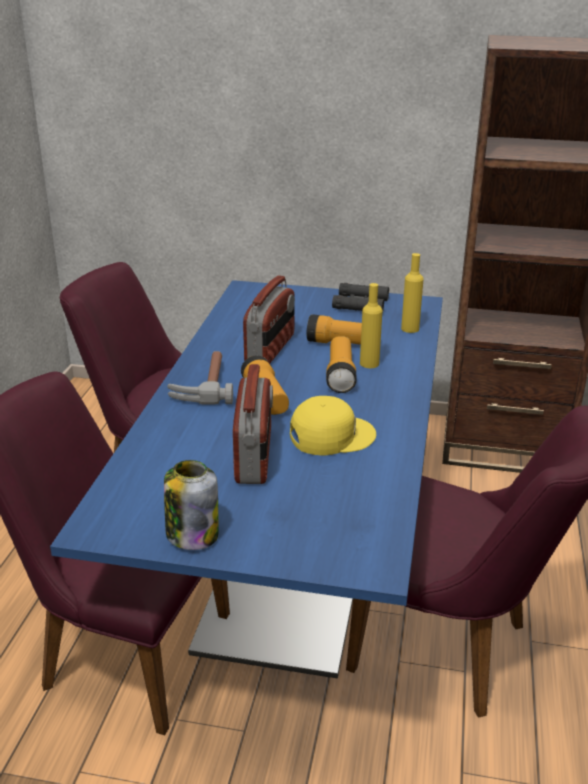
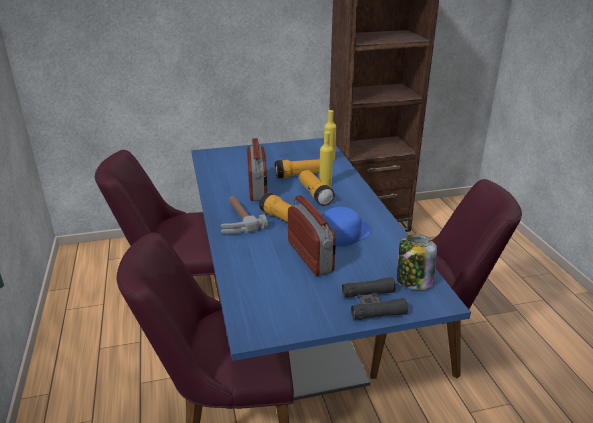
camera: 25 degrees left, 0 degrees up
(191, 534) = (318, 316): jar -> jar (413, 281)
(331, 435) = (343, 231): yellow cap -> blue cap
(360, 304) = (287, 150): black binoculars -> black binoculars (373, 304)

